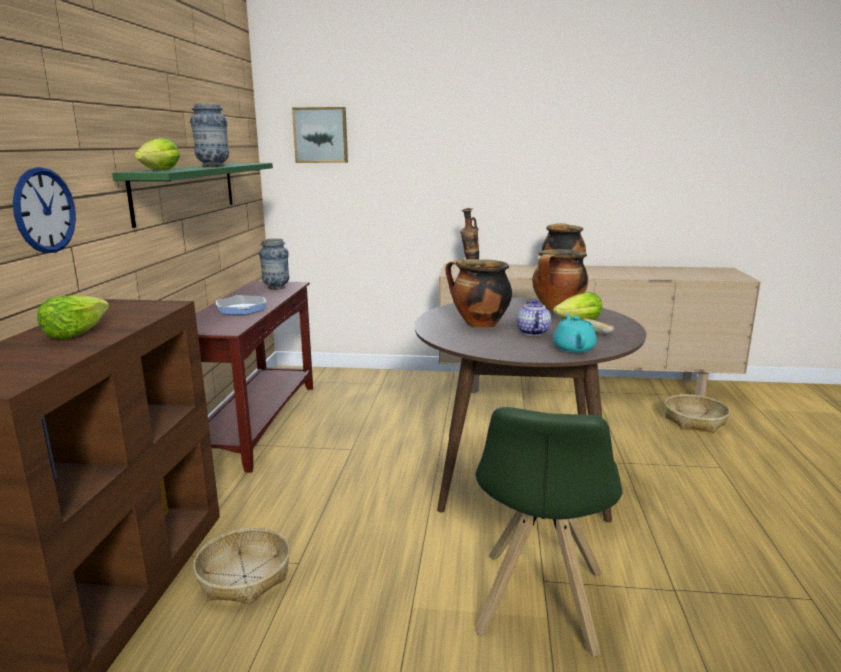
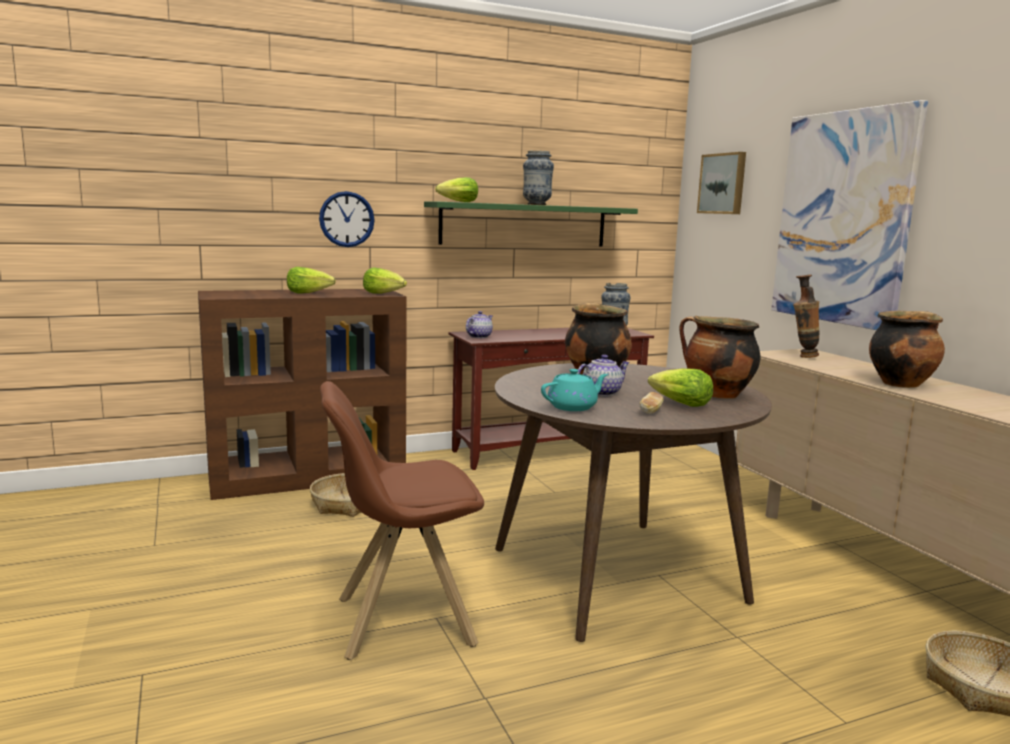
camera: 60 degrees right, 5 degrees down
(156, 305) = (384, 294): none -> lettuce
(212, 328) = (478, 336): none -> teapot
(241, 309) = (535, 334): frying pan -> none
(460, 163) = (843, 218): none -> picture
(539, 602) = (403, 620): green chair -> brown chair

